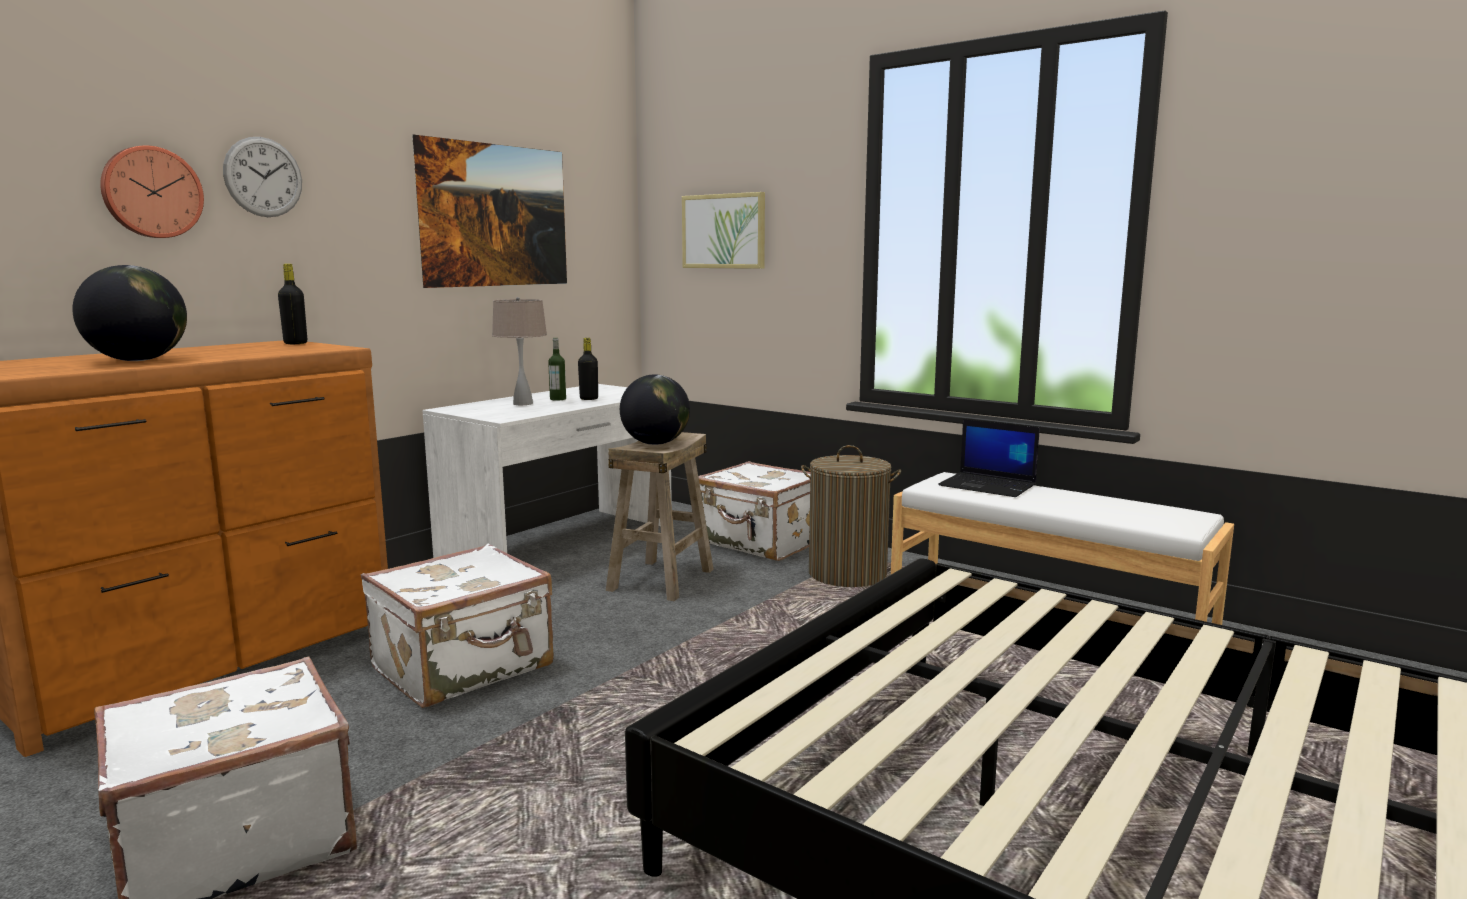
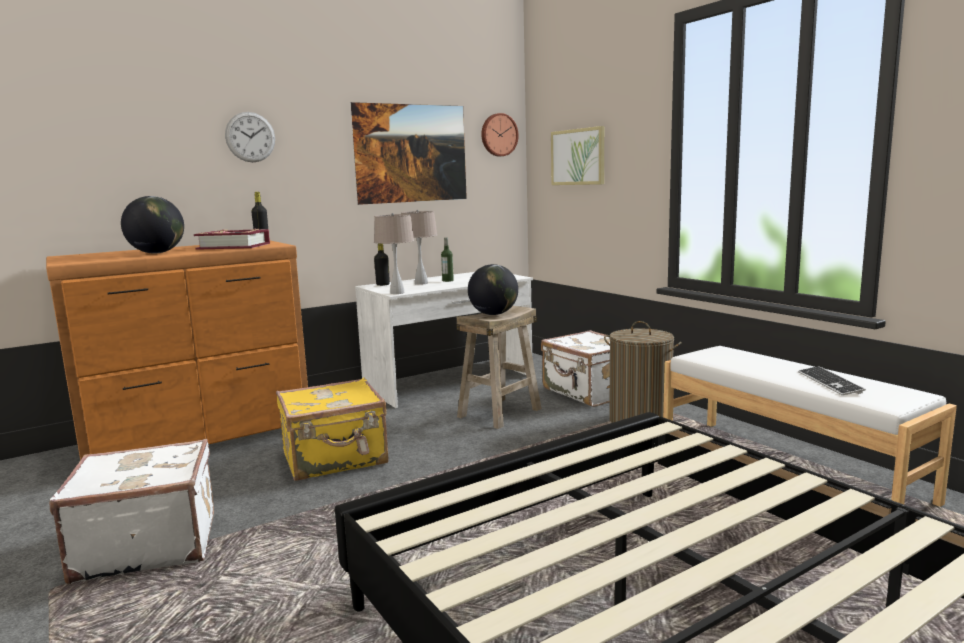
camera: 20 degrees right, 0 degrees up
(151, 192) = (182, 150): wall clock -> wall clock (498, 135)
(263, 350) = (234, 246): none -> book
(465, 668) = (335, 459): white suitcase -> yellow suitcase
(505, 418) = (397, 293): none -> beige table lamp
(589, 399) = (468, 281): black bottle -> black bottle (383, 284)
(989, 485) = (745, 358): laptop -> none
(1102, 508) = (829, 382): none -> keyboard

